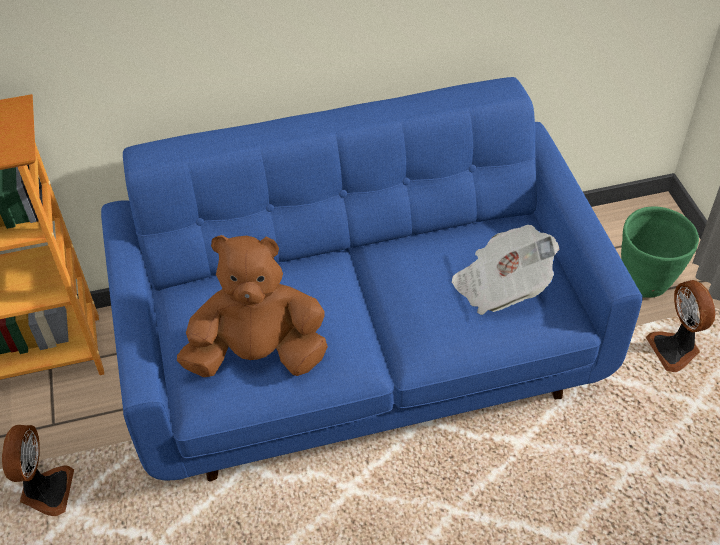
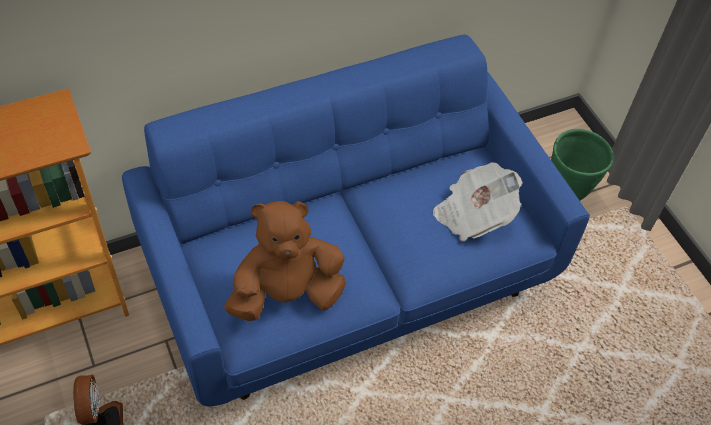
camera: 15 degrees left, 5 degrees up
(675, 350) = (599, 245): fan -> none

